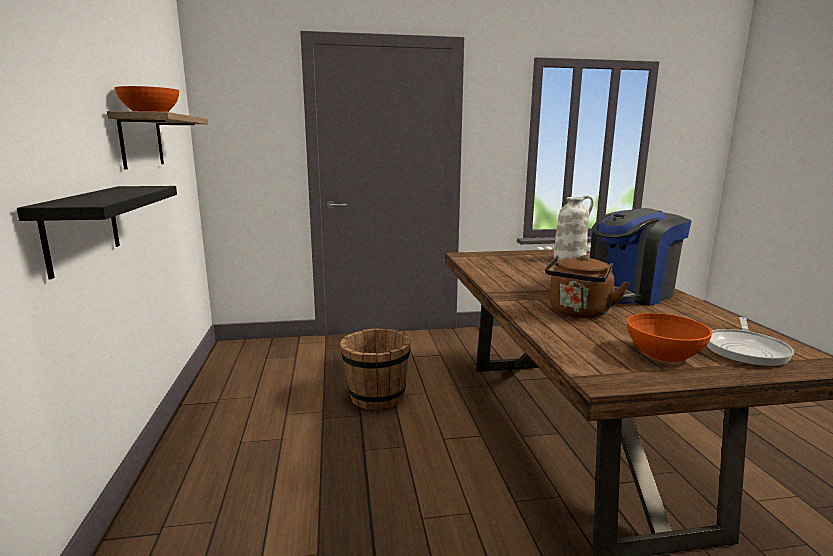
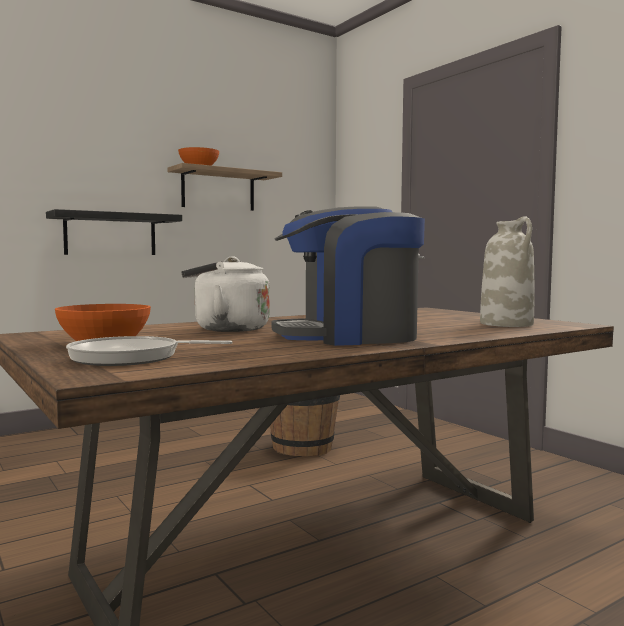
camera: 65 degrees right, 10 degrees down
(578, 313) = (226, 329): brown kettle -> white kettle
(628, 293) = (349, 336): coffee machine -> coffee machine turned 45 degrees counterclockwise

